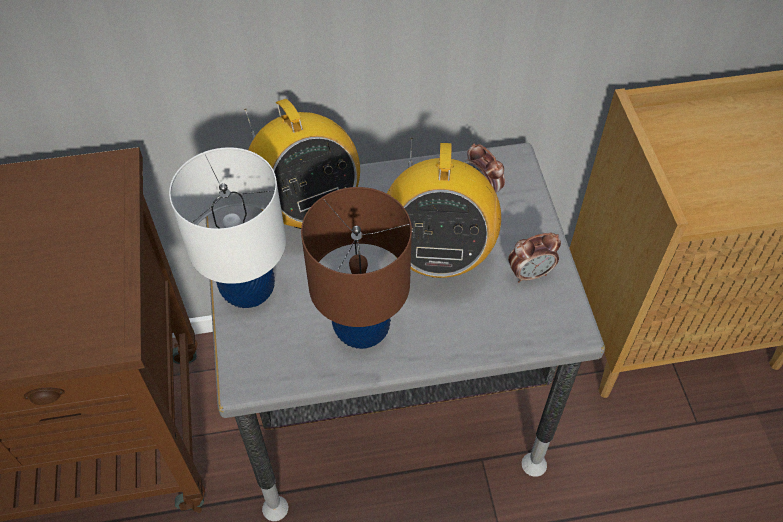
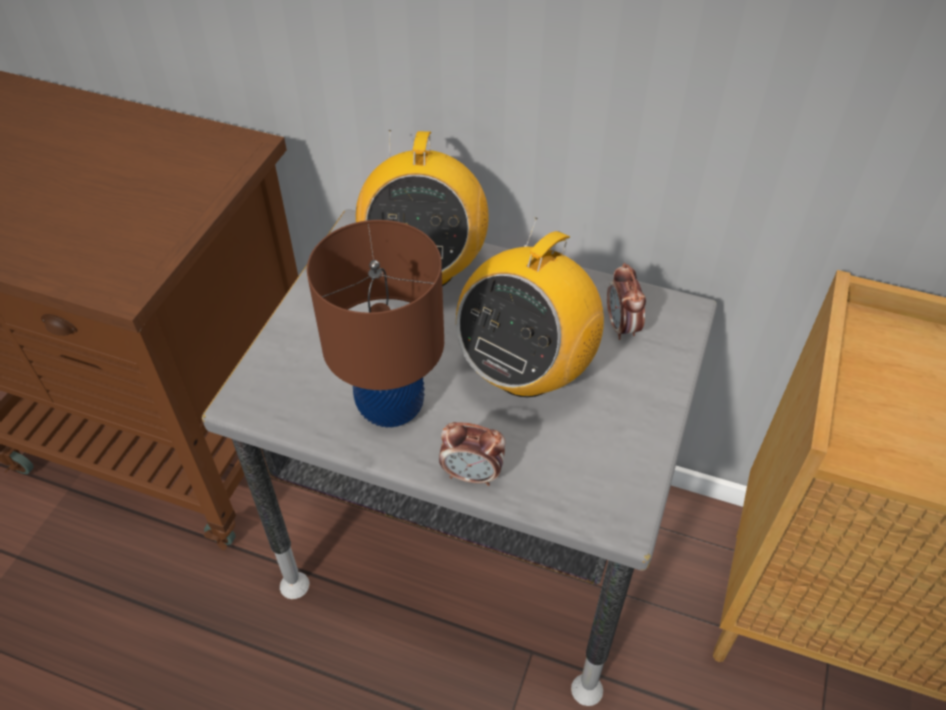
camera: 30 degrees right, 5 degrees down
(249, 288) = (313, 318): white table lamp -> none
(530, 273) = (616, 436): alarm clock -> alarm clock (472, 475)

